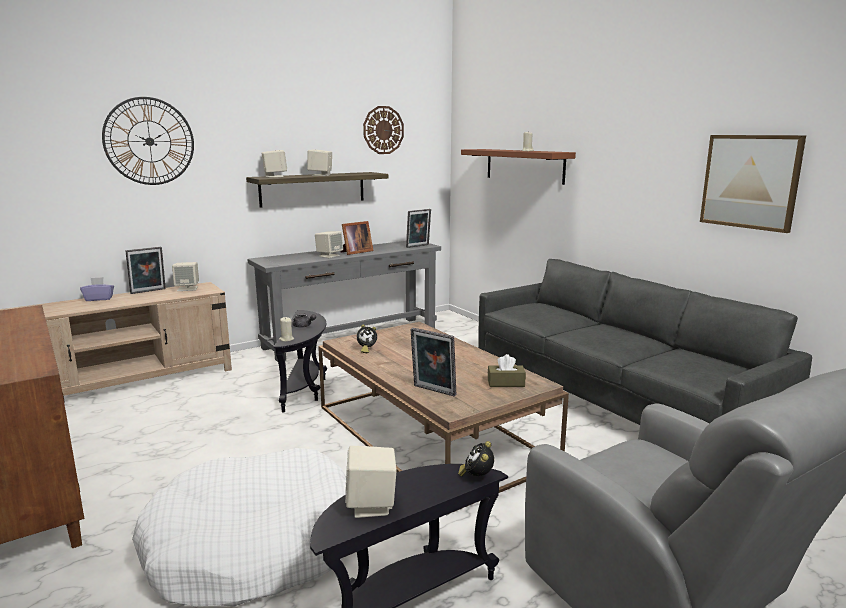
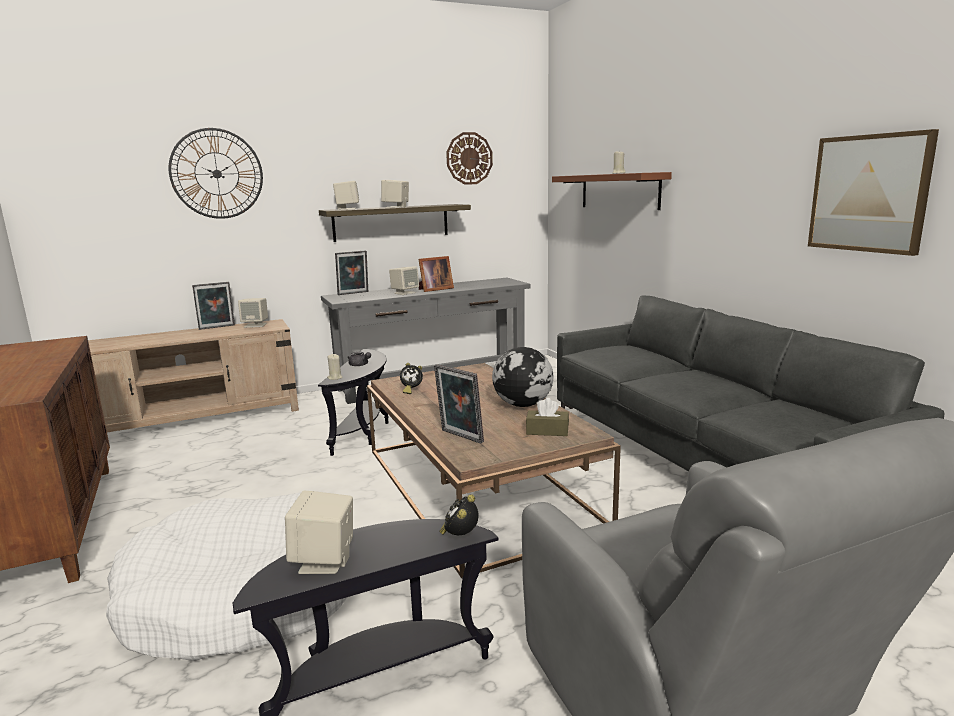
camera: 10 degrees right, 0 degrees up
(99, 299) = (166, 333): purple tissue box -> none
(418, 246) = (505, 283): picture frame -> picture frame (353, 293)
(473, 360) = (523, 405): none -> globe

